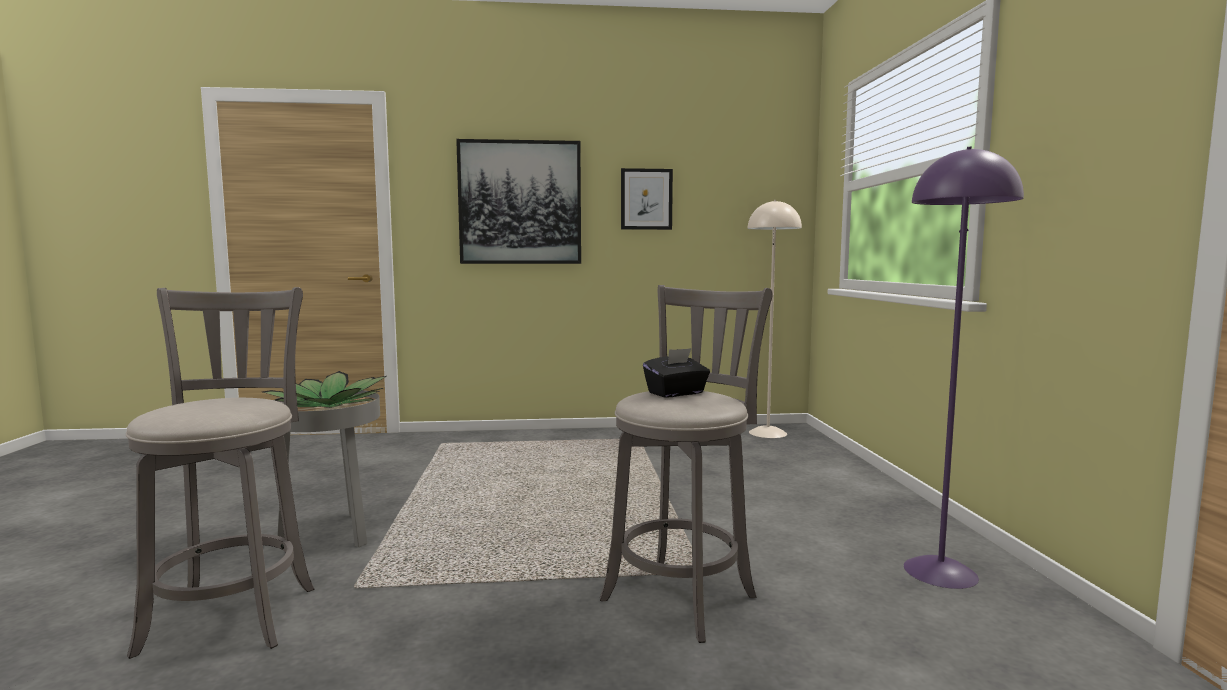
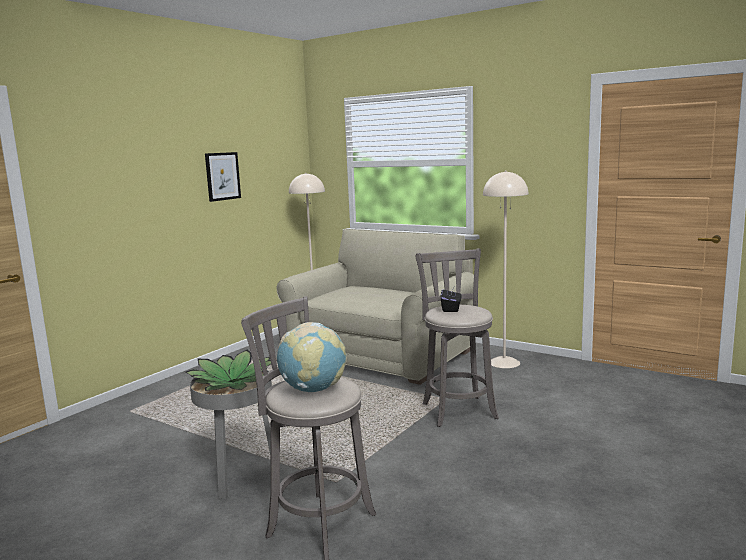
camera: 50 degrees left, 5 degrees up
(198, 407) = (313, 390): none -> globe
(520, 203) = (138, 187): picture -> none
(771, 484) = (381, 355): none -> beige sofa
(941, 572) = (504, 362): purple floor lamp -> beige floor lamp

